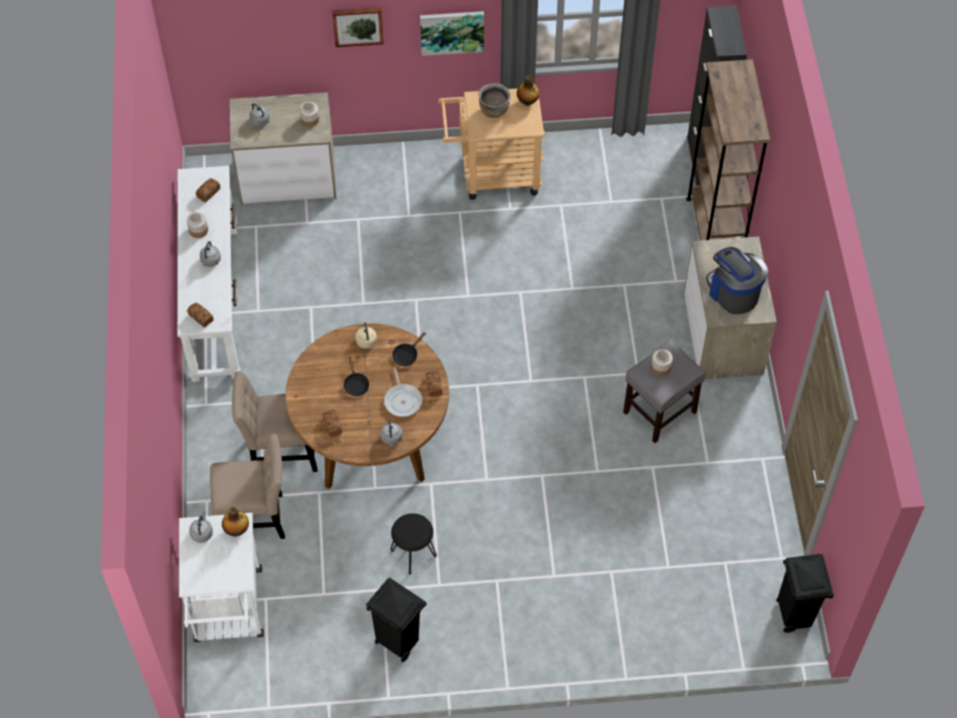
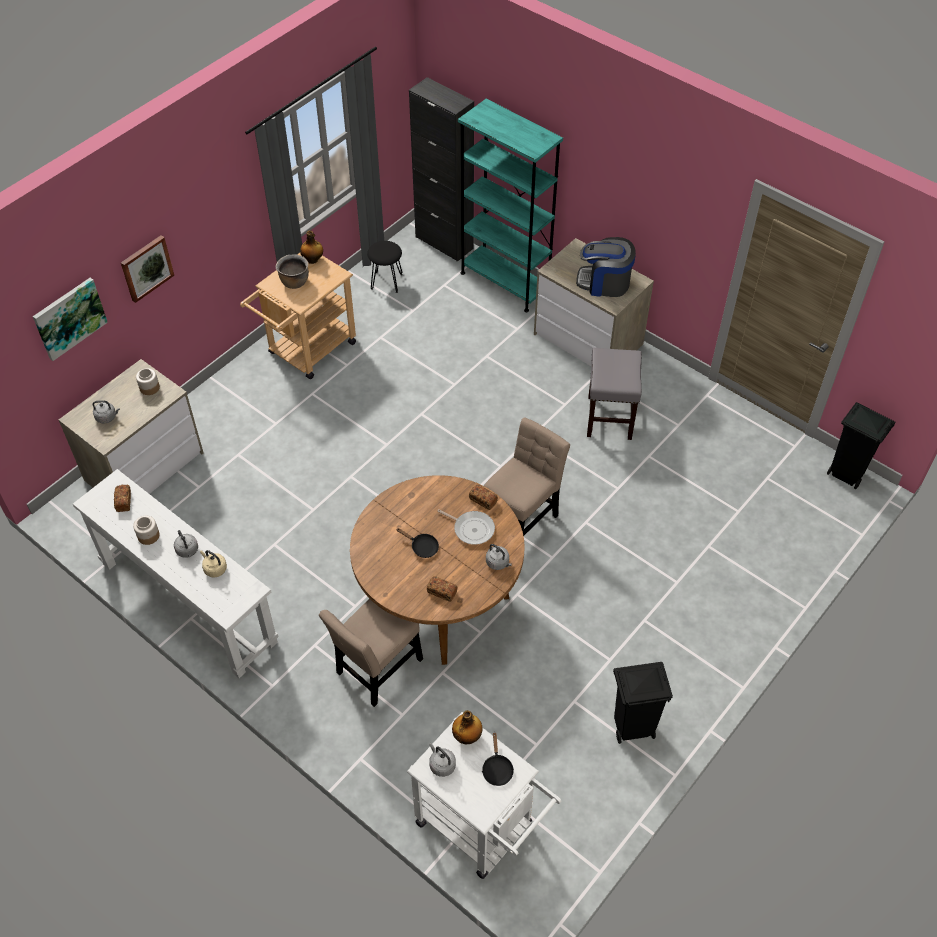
camera: 45 degrees left, 5 degrees down
(201, 317) = (231, 600): bread -> none
(255, 518) = (416, 737): beige chair -> beige chair (522, 520)
(366, 340) = (391, 509): beige kettle -> beige kettle (214, 568)
(407, 355) = (435, 495): black frying pan -> black frying pan (497, 769)
(413, 553) = (565, 654): black stool -> black stool (386, 282)
(452, 31) = (223, 230): picture -> picture (69, 318)
(660, 367) = (610, 369): jar -> none
(713, 233) = (505, 282): brown bookcase -> turquoise bookcase

